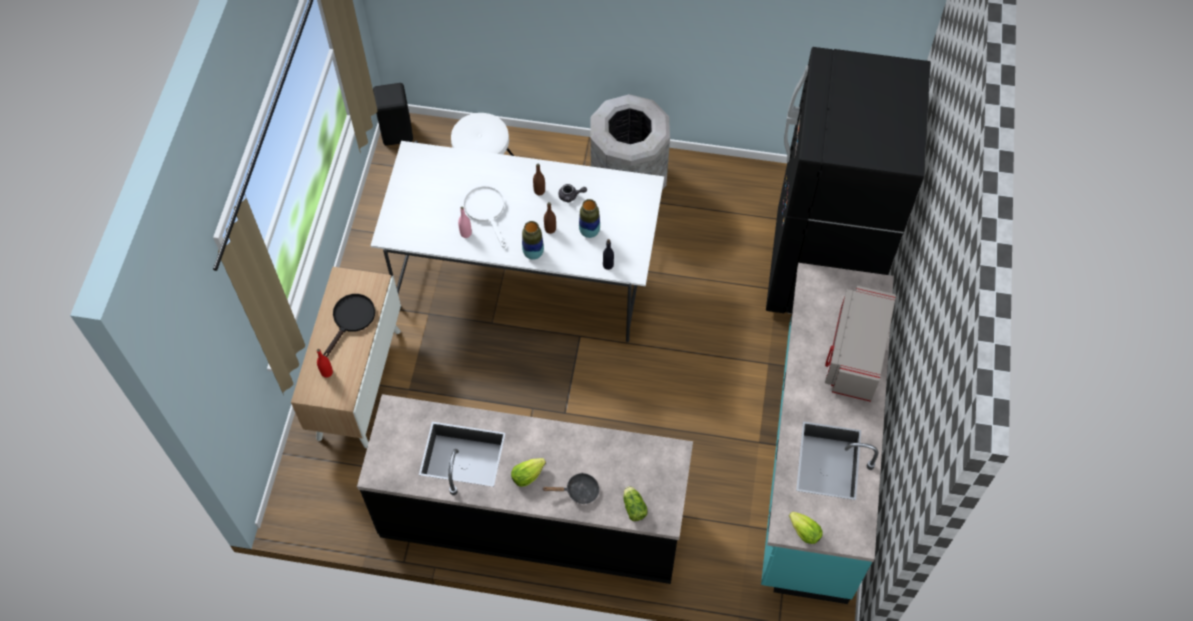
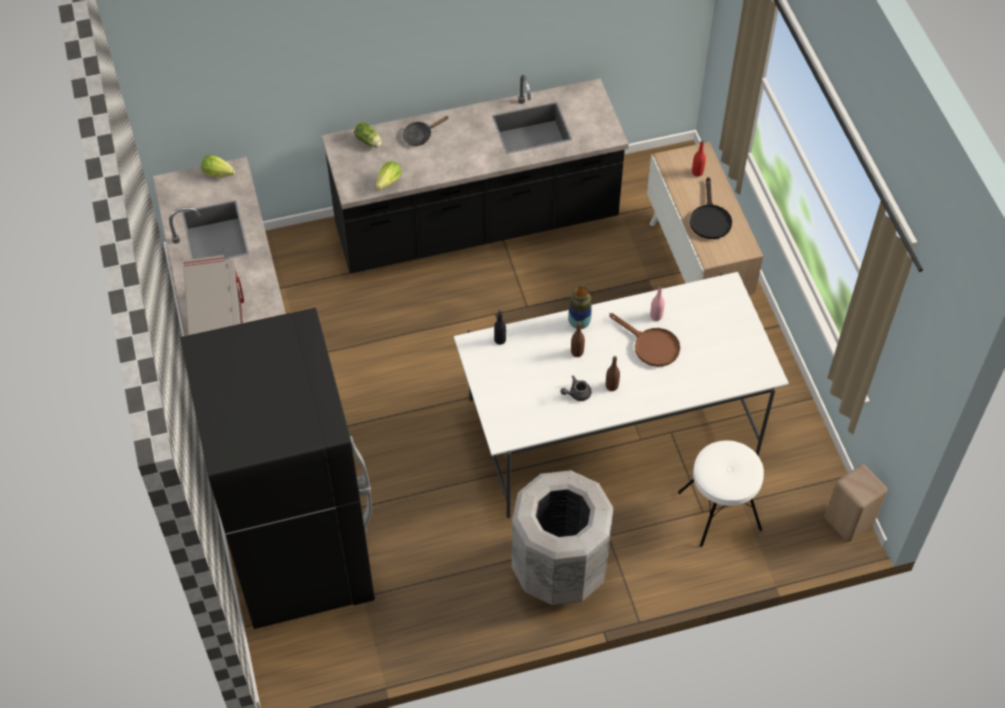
camera: 155 degrees right, 5 degrees down
(398, 132) = (848, 523): black stool -> beige stool
(487, 211) = (651, 345): white frying pan -> brown frying pan
(529, 474) = (467, 133): lettuce -> lettuce (387, 183)
(589, 232) = (536, 365): vase -> none

